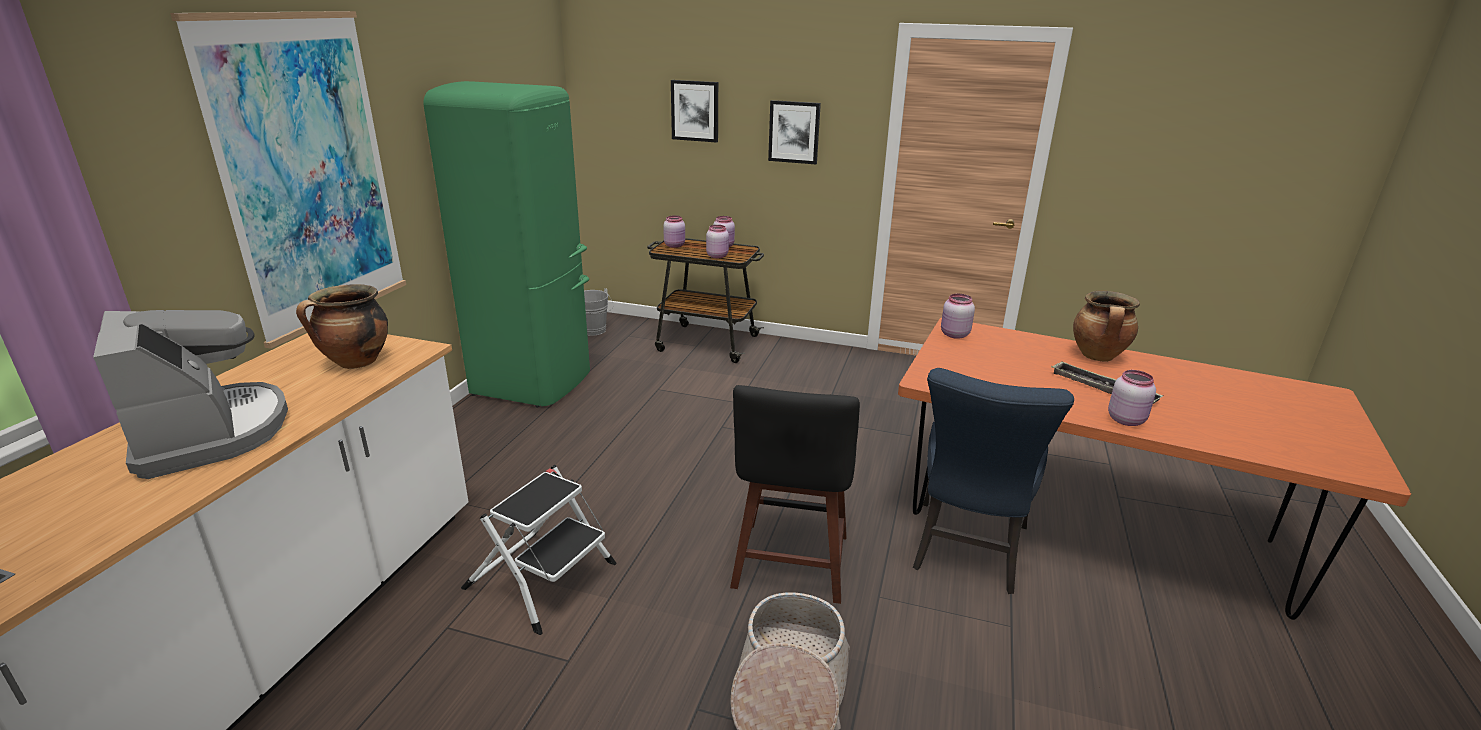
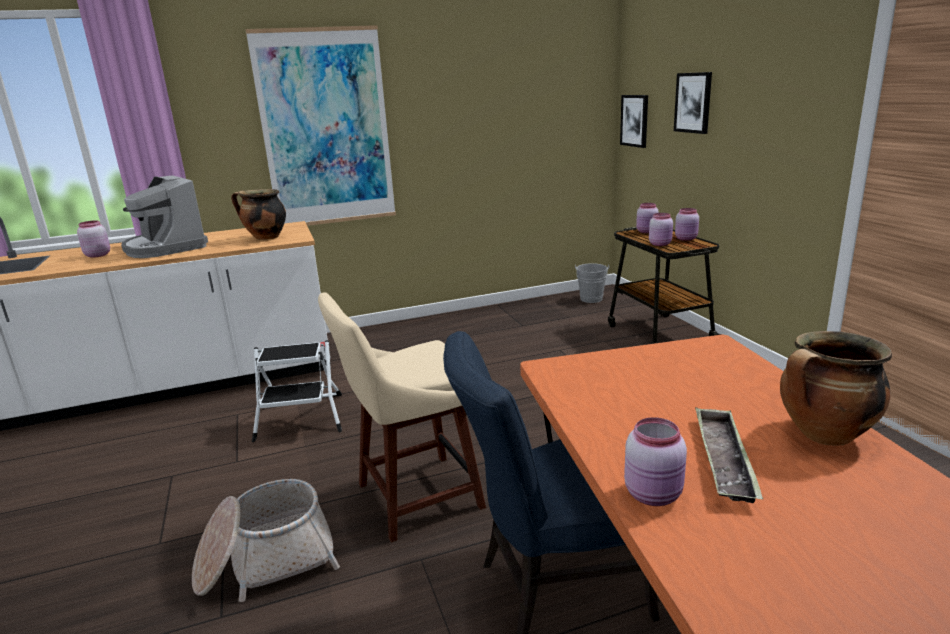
camera: 55 degrees right, 5 degrees down
(210, 432) = (165, 248): coffee machine -> coffee machine turned 120 degrees clockwise
(536, 382) = (496, 318): green fridge -> none
(789, 565) = (413, 497): black stool -> beige stool
(794, 132) = (768, 122): picture -> picture (635, 120)
(954, 335) = (691, 350): pink jar -> pink jar (97, 255)

